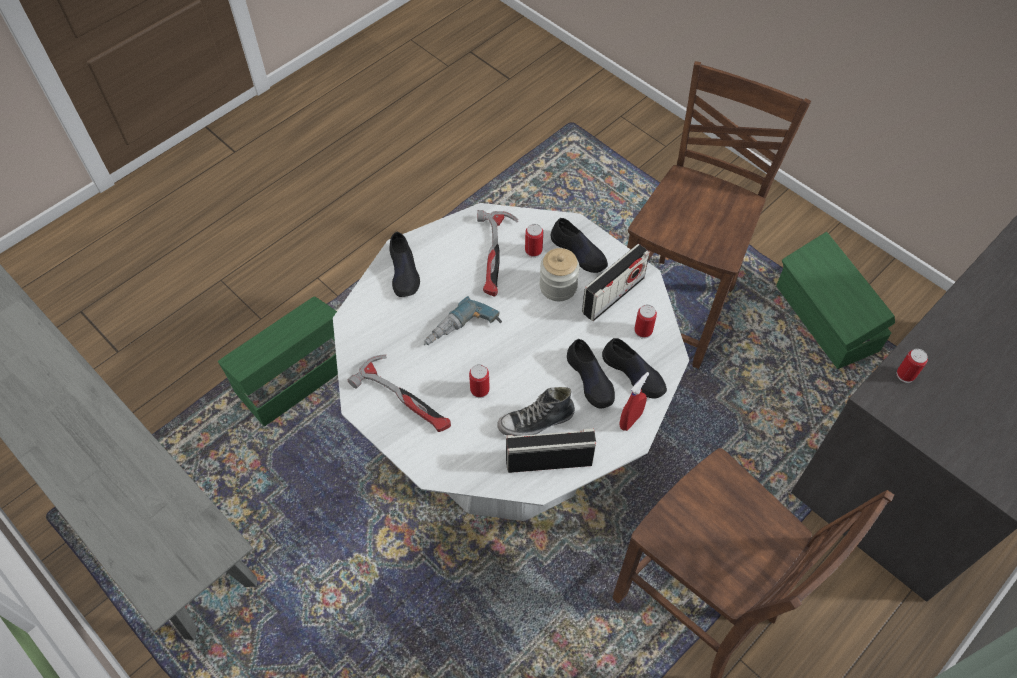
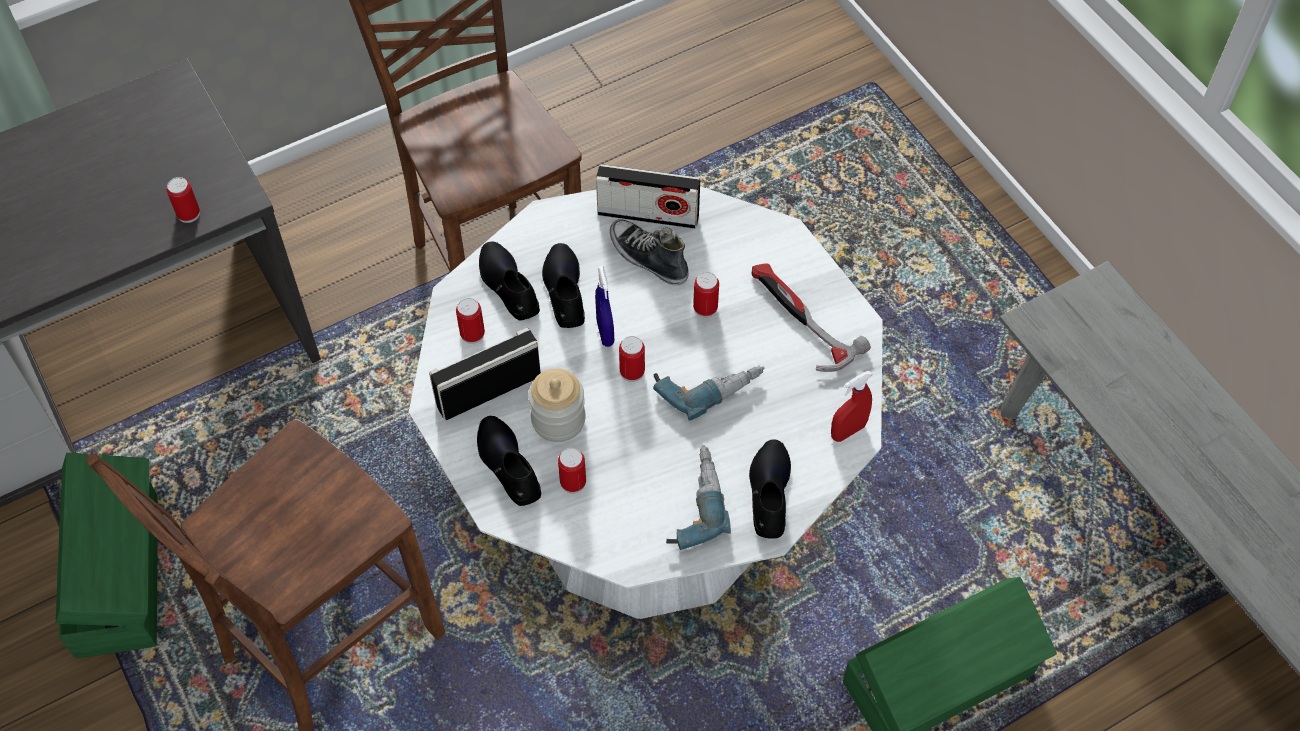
camera: 165 degrees left, 0 degrees up
(453, 255) = (691, 502): none -> power drill
(496, 255) = (629, 488): hammer -> none
(519, 330) = (632, 371): none -> can
(536, 421) = (648, 258): shoe -> shoe turned 135 degrees counterclockwise
(548, 354) = (605, 332): none -> blue spray bottle
(630, 420) = (537, 235): red spray bottle -> red spray bottle (848, 431)

